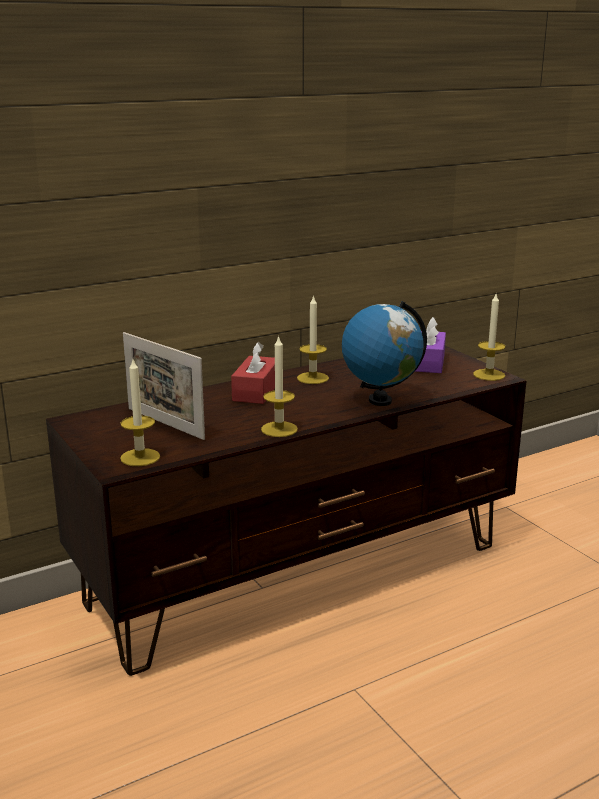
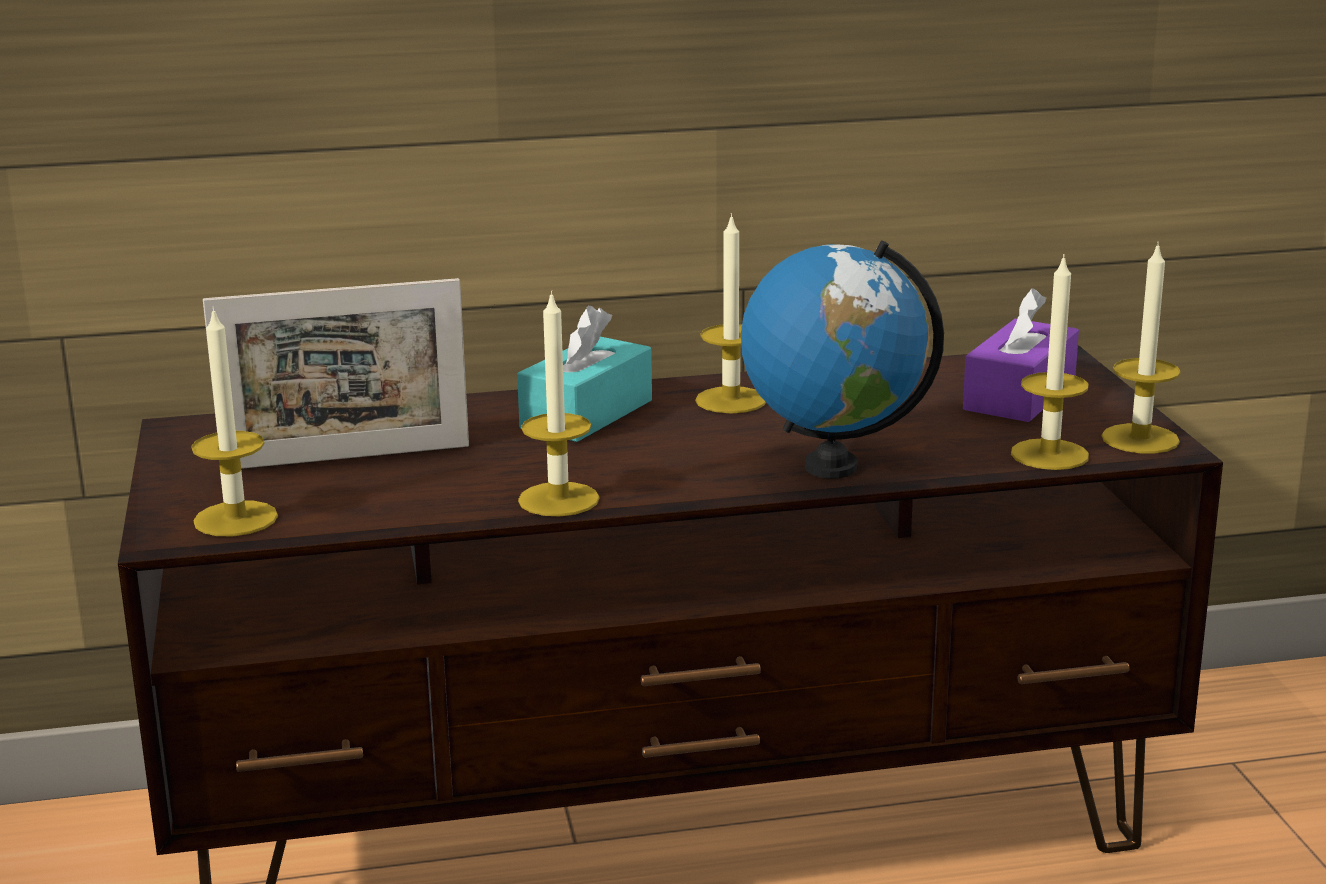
camera: 20 degrees right, 0 degrees up
(165, 423) = (346, 457): picture frame -> picture frame turned 75 degrees counterclockwise
(256, 391) = (586, 414): red tissue box -> turquoise tissue box
(460, 385) = (1049, 454): none -> candle

